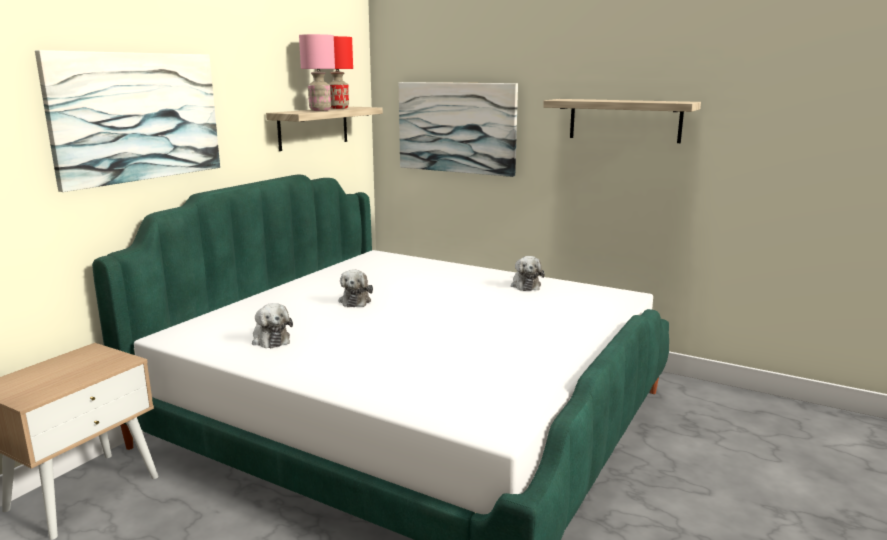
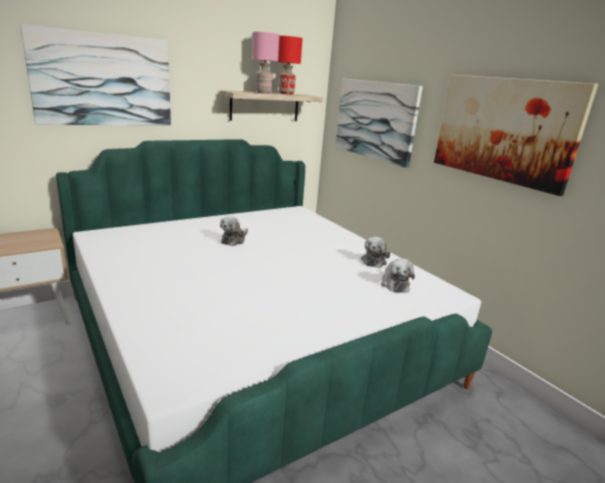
camera: 25 degrees right, 5 degrees up
(270, 339) = (141, 253): plush toy -> plush toy (394, 284)
(624, 120) = (503, 129): shelf -> picture

